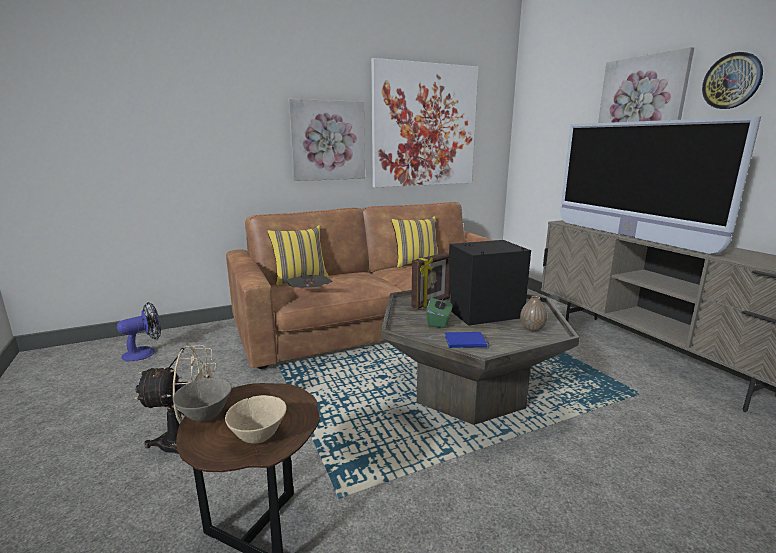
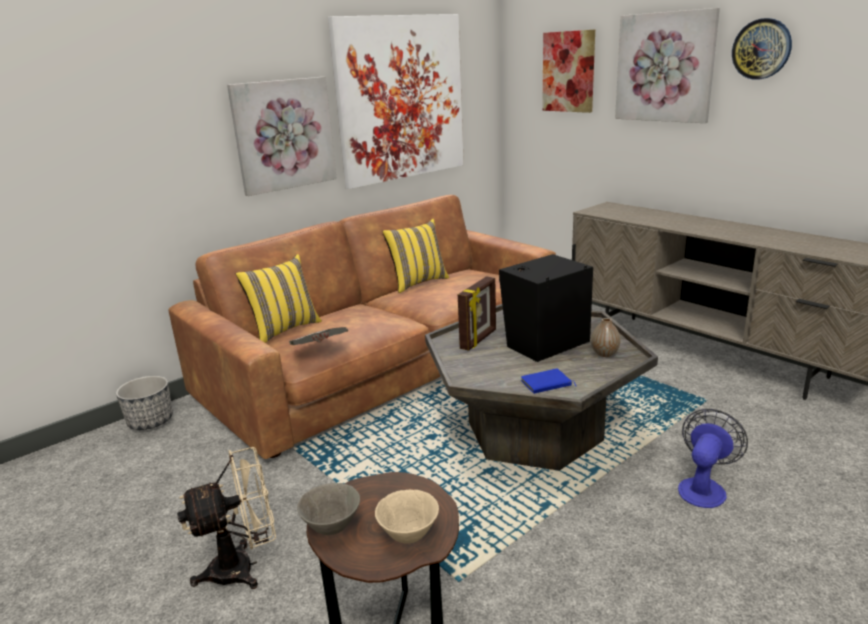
camera: 15 degrees left, 5 degrees up
(145, 352) = (92, 468): fan -> fan (703, 487)
(200, 330) = (151, 421): none -> planter
(439, 322) = (503, 363): green tissue box -> none
(562, 112) = (568, 72): none -> picture
(628, 236) = (670, 226): television -> none

